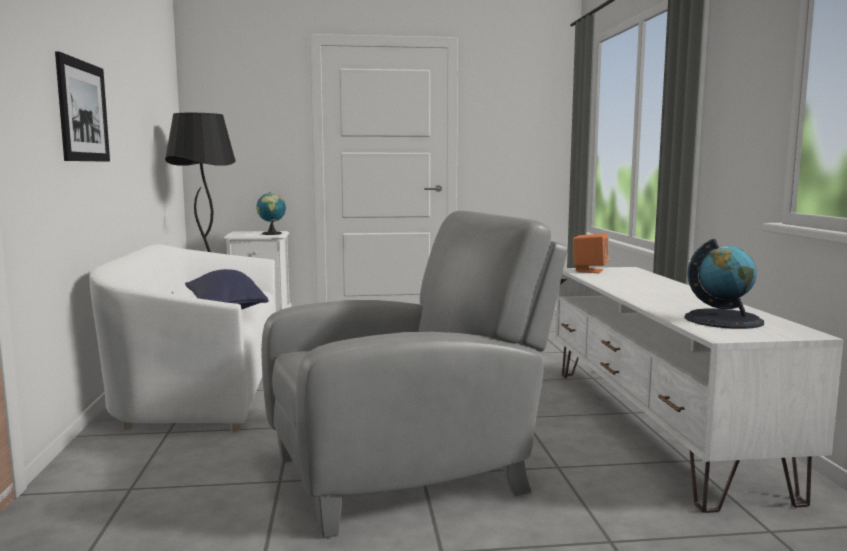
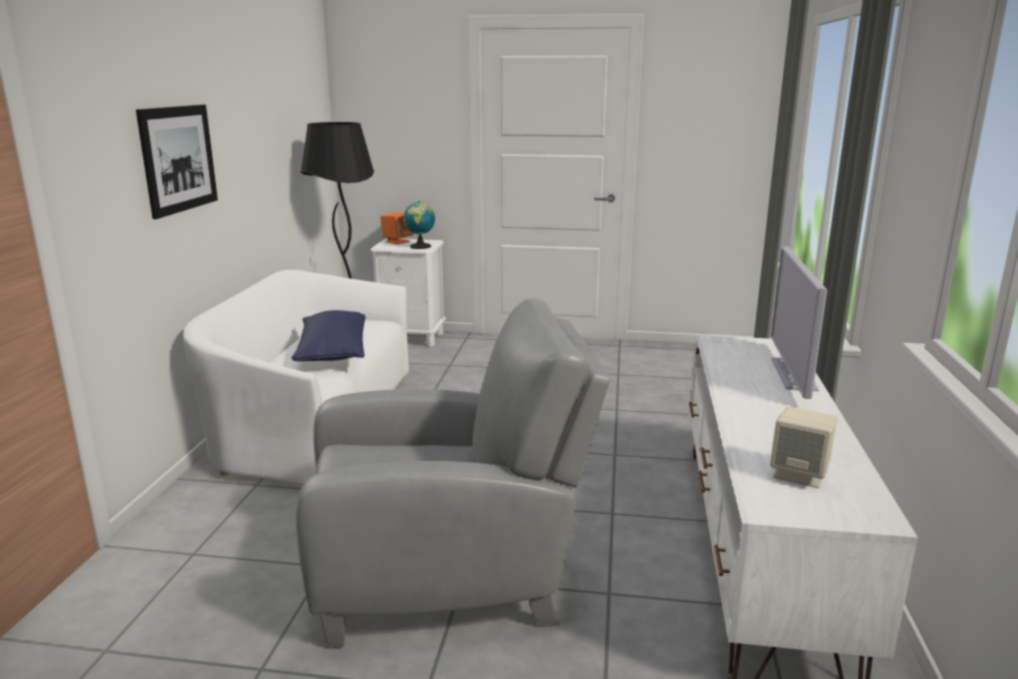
camera: 15 degrees right, 10 degrees up
(590, 270) = (729, 345): orange speaker -> orange speaker (397, 241)
(656, 280) = (793, 374): none -> television
(723, 320) = (800, 474): globe -> beige speaker

